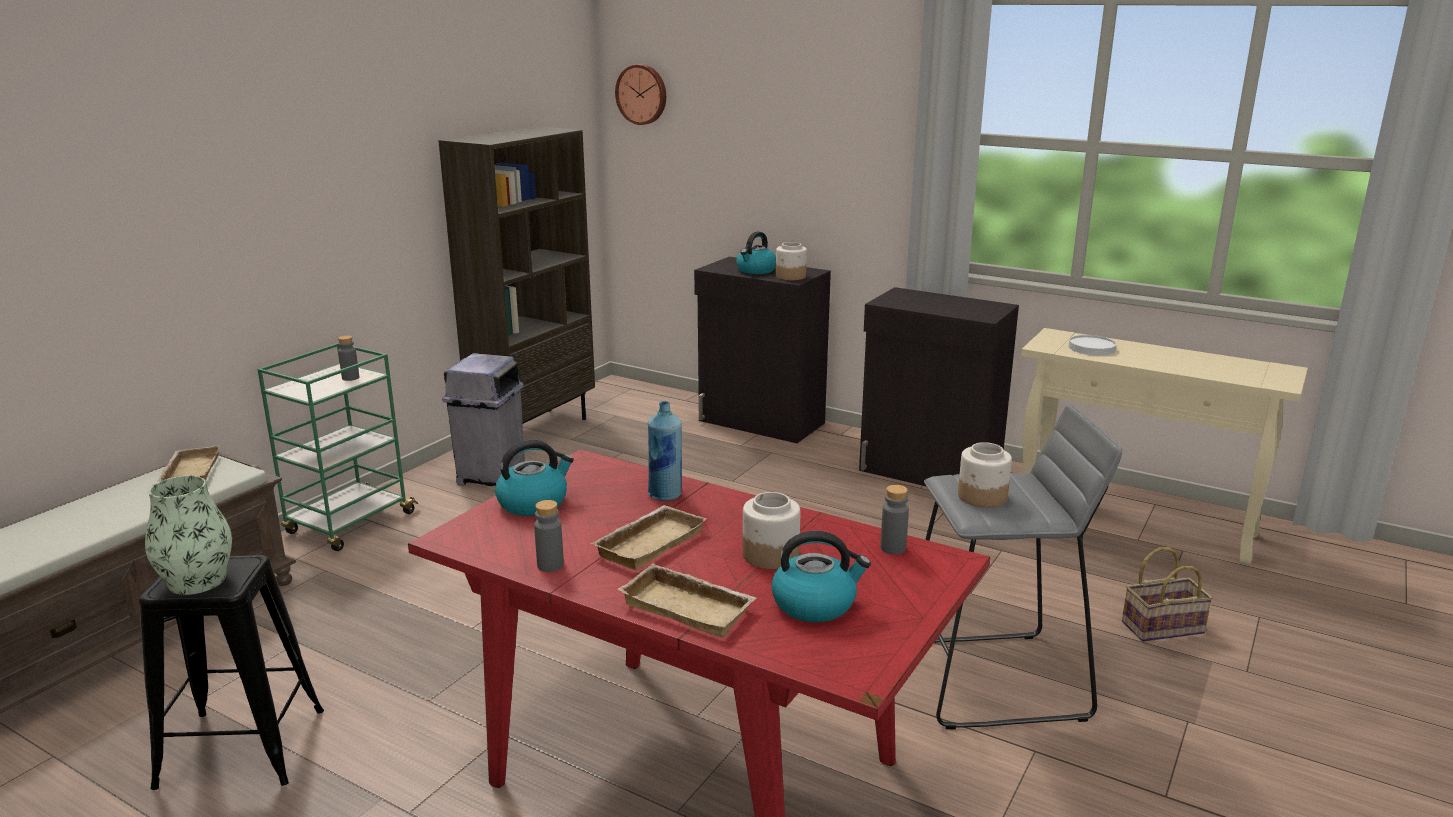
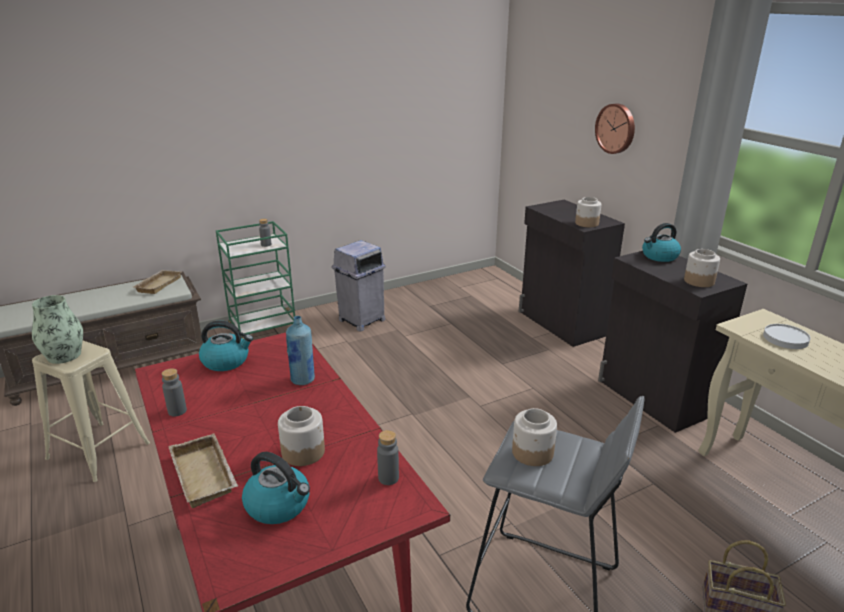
camera: 30 degrees right, 5 degrees up
(241, 748) = (98, 451): black stool -> beige stool
(534, 430) = (413, 294): brown bookcase -> none
(642, 94) = (528, 73): wall clock -> wall clock (616, 128)
(649, 542) = (248, 414): beige tray -> none
(756, 270) = (567, 214): kettle -> kettle (659, 256)
(974, 310) = (698, 281): none -> jar

